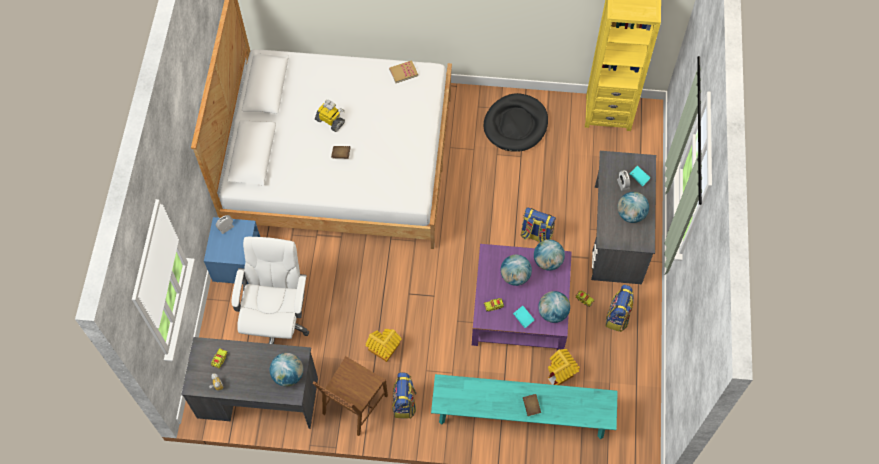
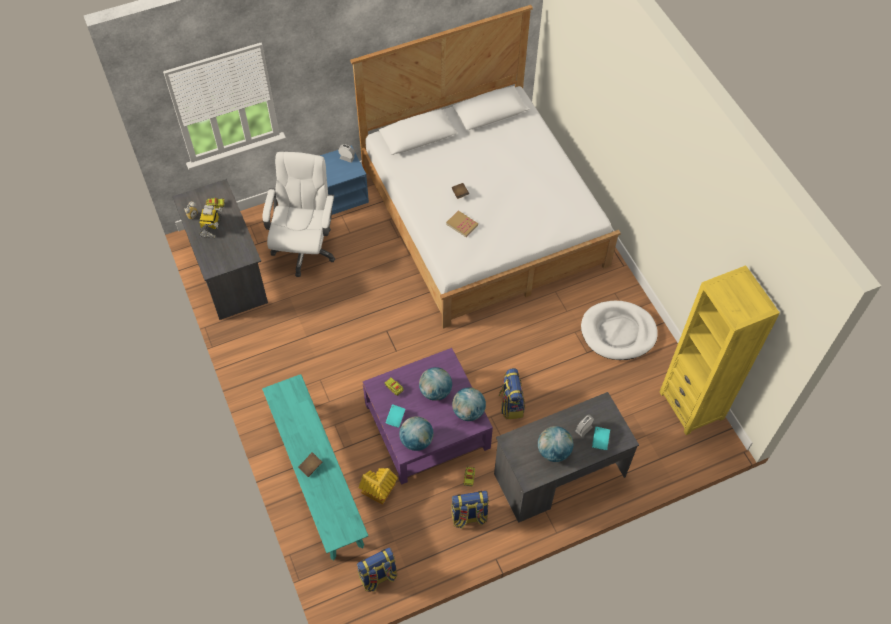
camera: 60 degrees right, 5 degrees down
(277, 319) = (304, 248): white office chair -> white office chair turned 60 degrees counterclockwise
(288, 375) = (227, 257): globe -> none
(330, 121) = (488, 170): toy robot -> toy robot (211, 227)
(354, 405) = (258, 341): brown chair -> none
(383, 351) = (320, 338): toy house -> none
(403, 72) = (577, 198): book -> book (462, 224)
(404, 403) = (279, 378): backpack -> backpack (378, 577)
(515, 124) = (618, 332): black dog bed -> white dog bed

